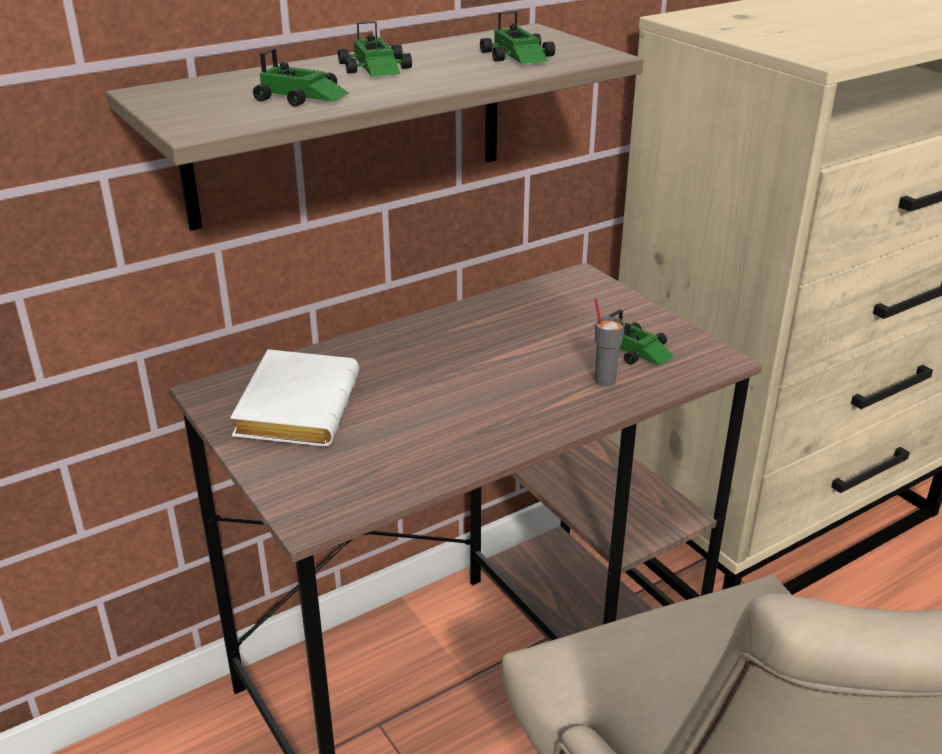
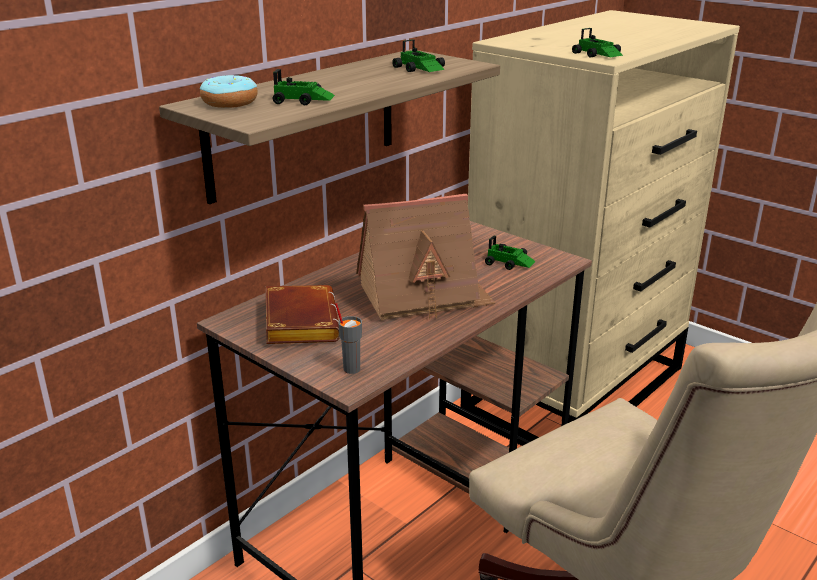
camera: 15 degrees left, 5 degrees down
(199, 93) = (230, 102): none -> donut
(295, 407) = (298, 322): white book -> brown book
(377, 68) = (335, 80): toy car -> toy car (600, 54)
(486, 389) = (423, 295): none -> toy house
(604, 380) = (498, 281): grey cup -> grey cup (351, 369)

